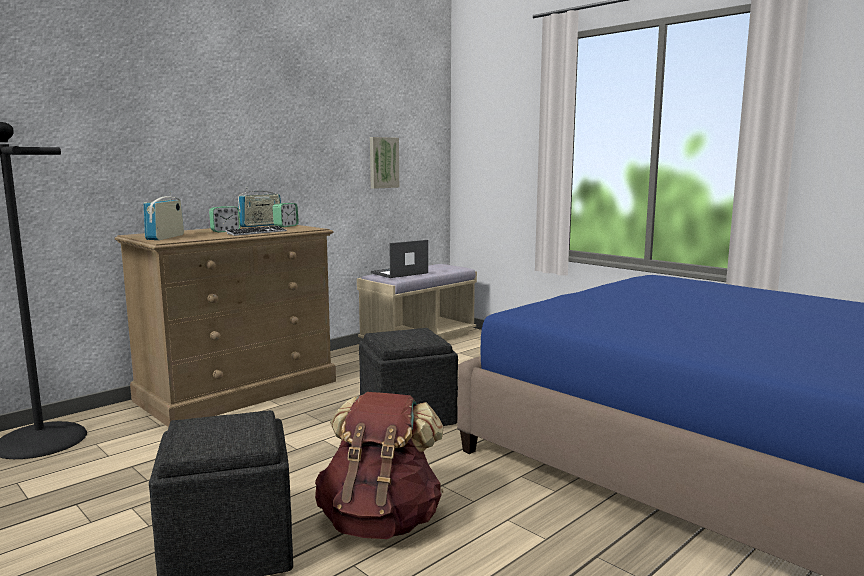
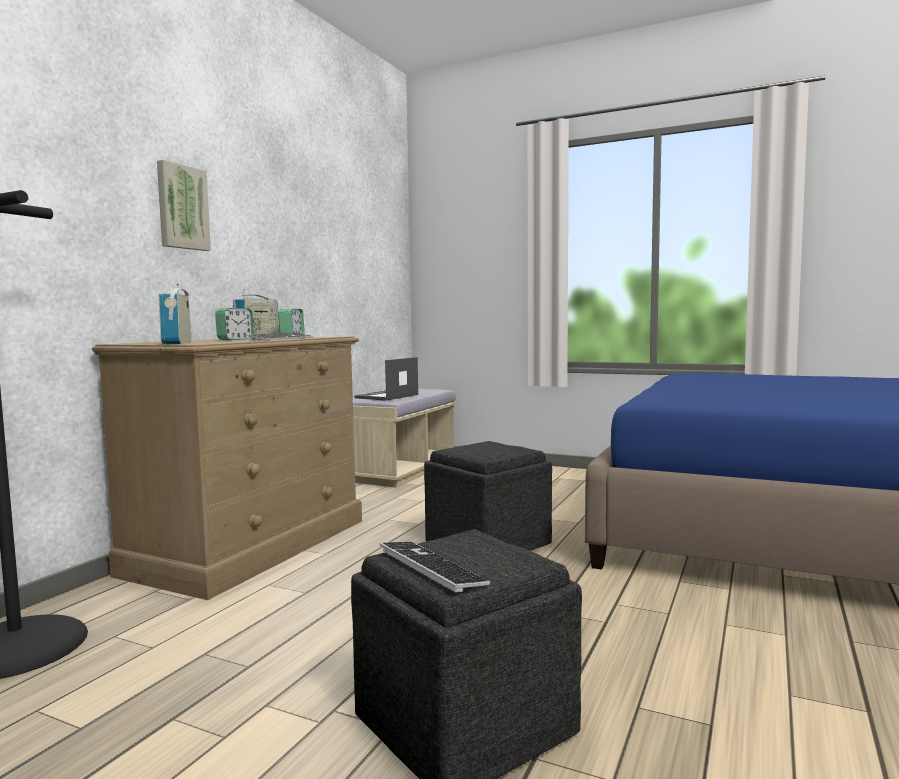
camera: 20 degrees left, 5 degrees down
(190, 435) = (431, 567): none -> keyboard
(380, 521) = (604, 653): brown backpack -> none
(383, 162) = (358, 273): picture -> picture (182, 207)

